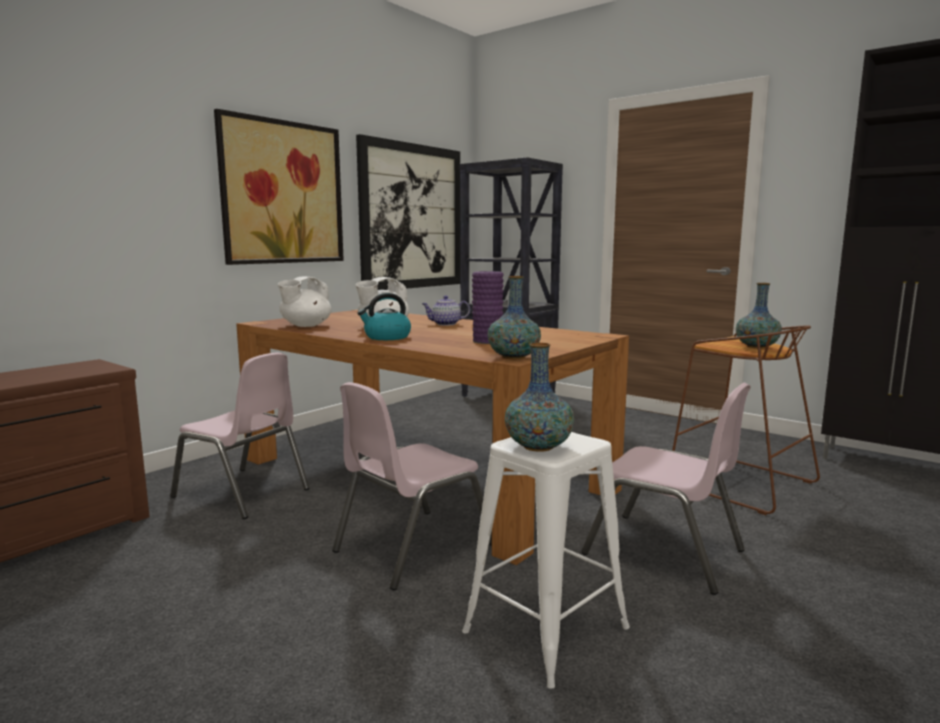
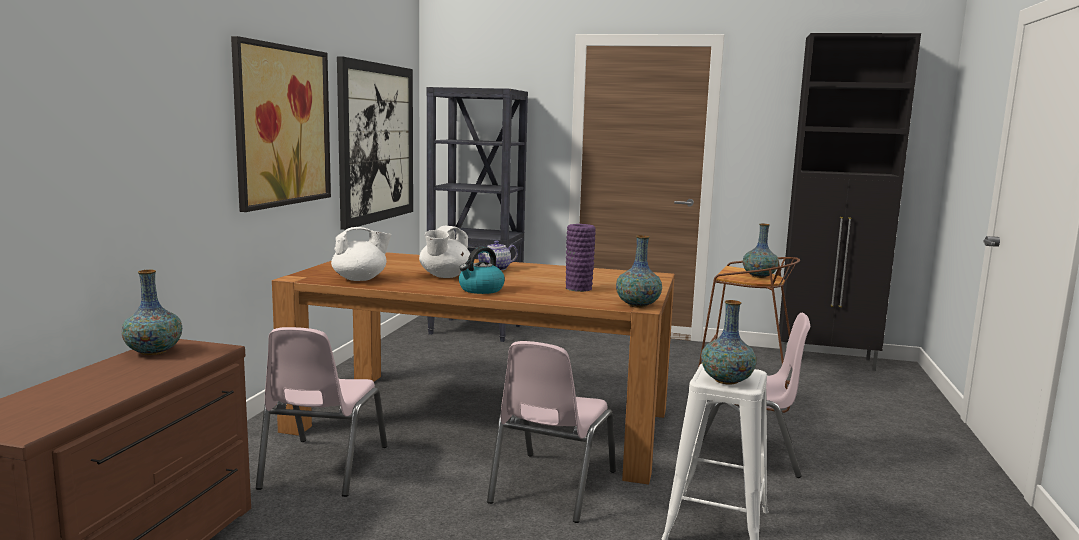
camera: 25 degrees left, 0 degrees up
(64, 367) = (154, 352): none -> vase
(242, 493) = (323, 467): pink chair -> pink chair turned 90 degrees clockwise
(305, 326) = (360, 279): white teapot -> white teapot turned 120 degrees counterclockwise

